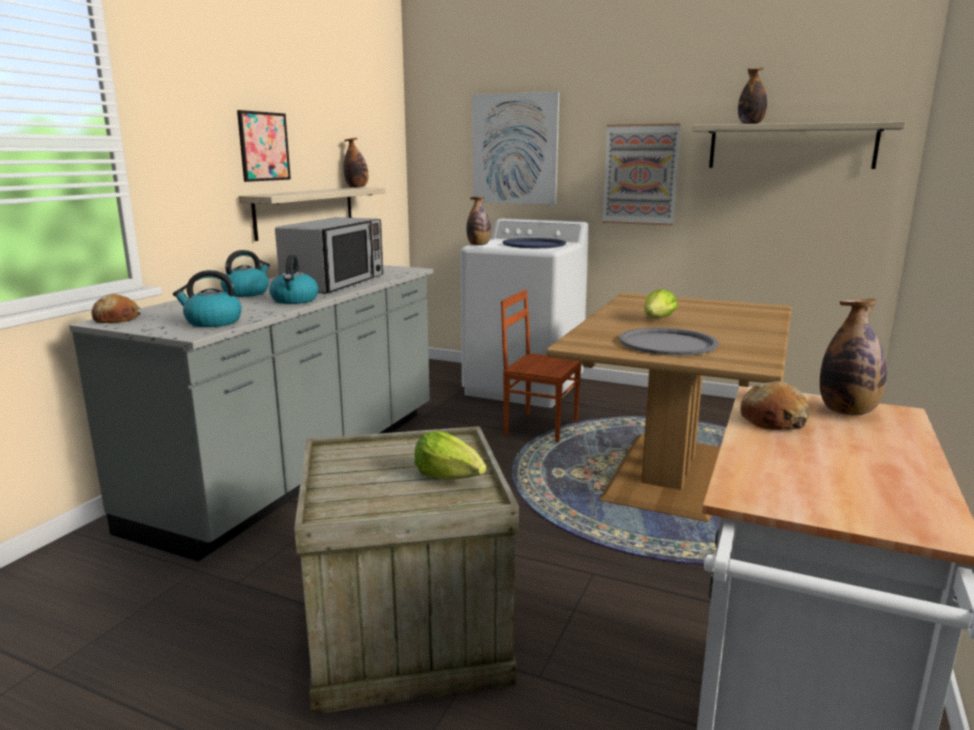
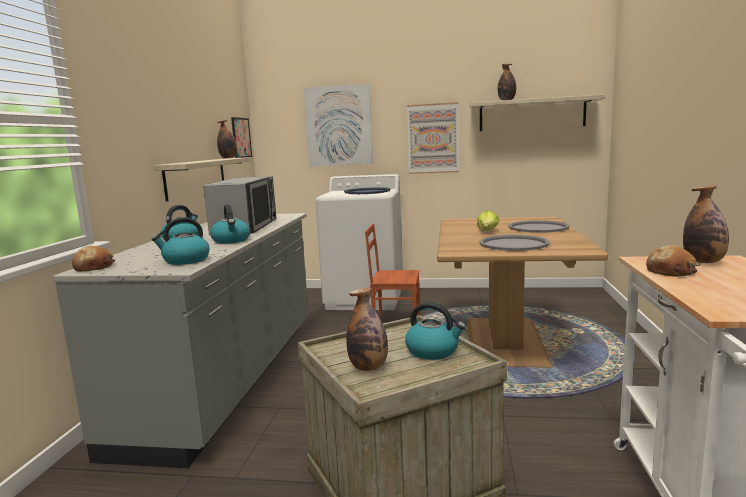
camera: 15 degrees left, 5 degrees down
(264, 146) = (167, 126): picture -> picture (241, 137)
(449, 477) = (433, 351): lettuce -> kettle
(479, 245) = (328, 195): bottle -> bottle (368, 367)
(736, 321) = (538, 227): none -> grey tray

